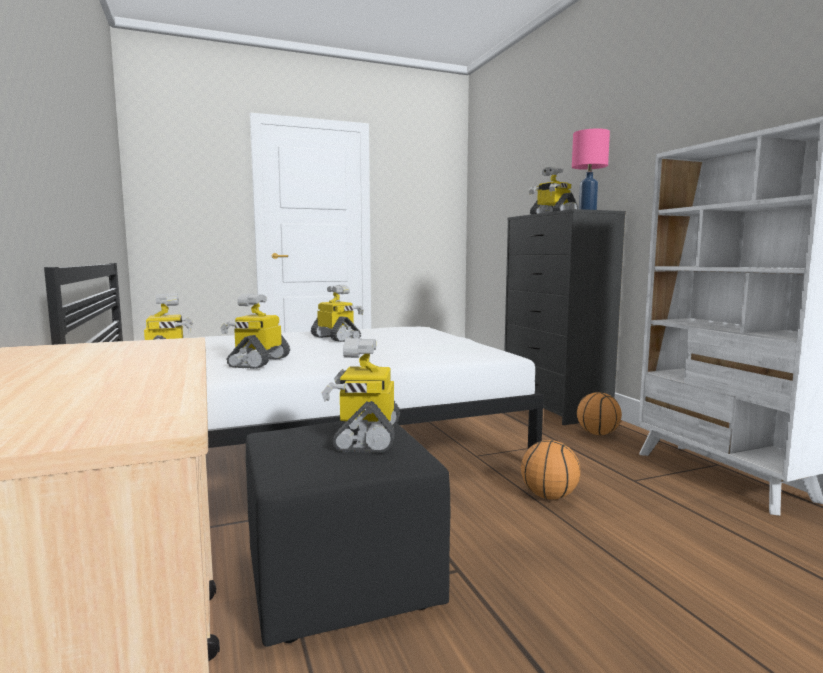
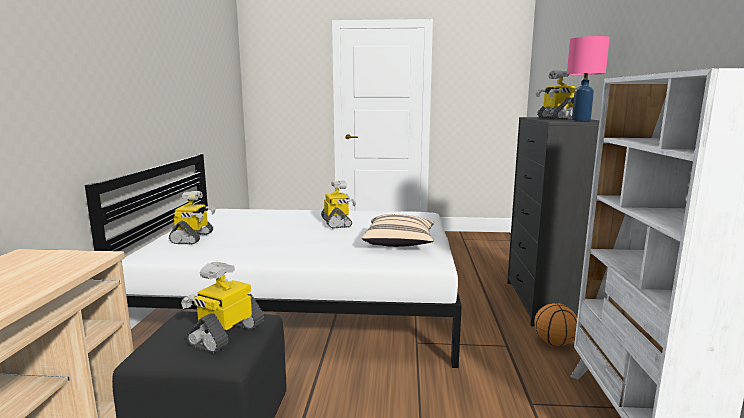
camera: 25 degrees right, 5 degrees up
(258, 362) = (244, 246): toy robot -> none
(438, 346) = (399, 243): none -> beige pillow
(549, 497) = (433, 400): basketball -> none

